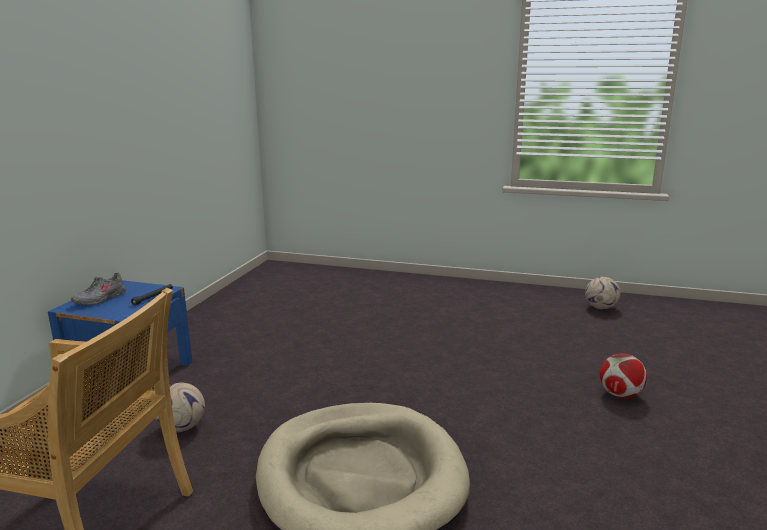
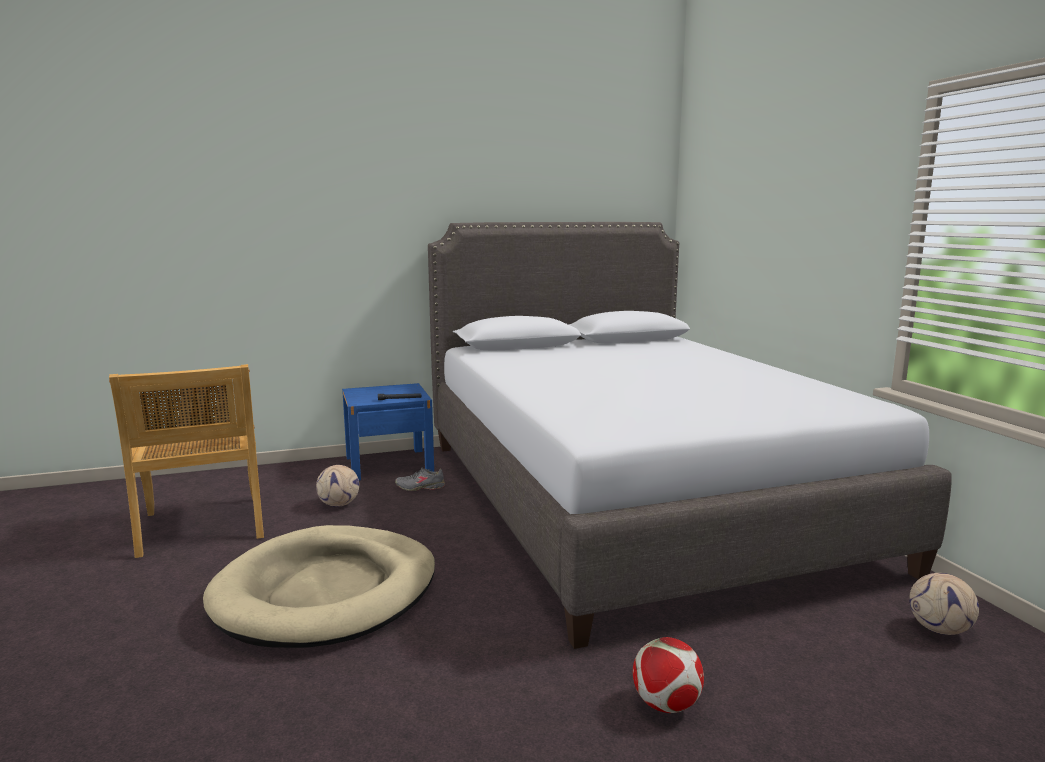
camera: 55 degrees right, 5 degrees down
(100, 299) = (378, 390): grey shoe -> grey shoe (420, 487)
(369, 314) = (630, 499): none -> grey bed

